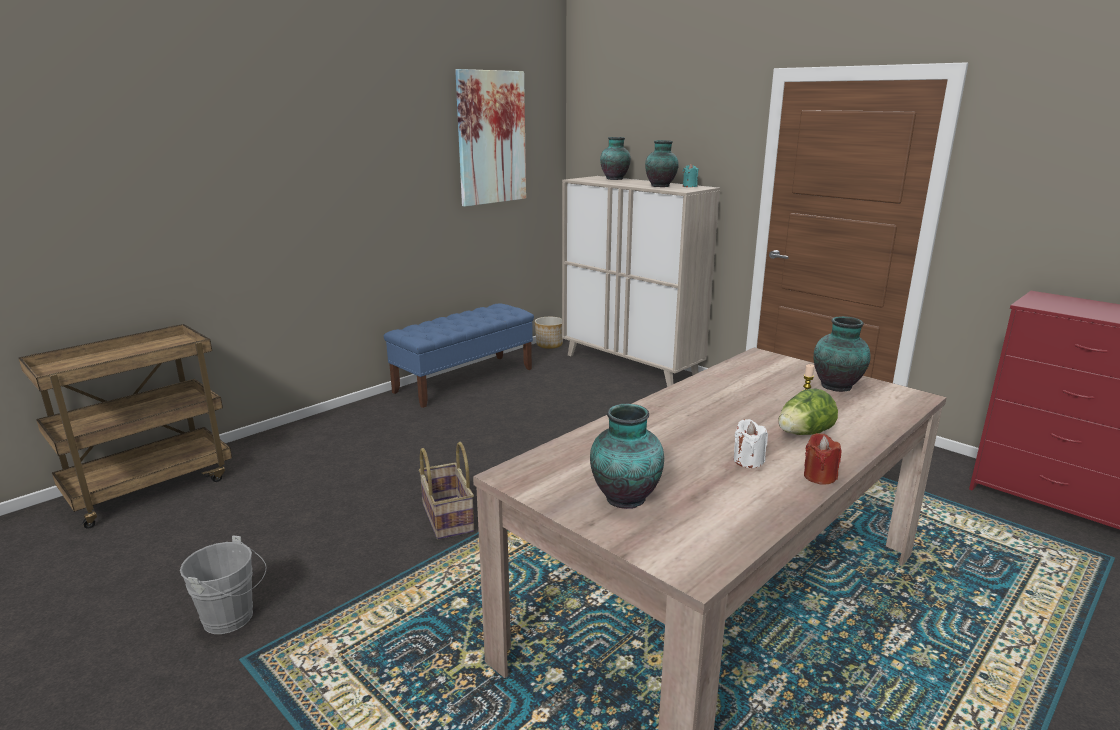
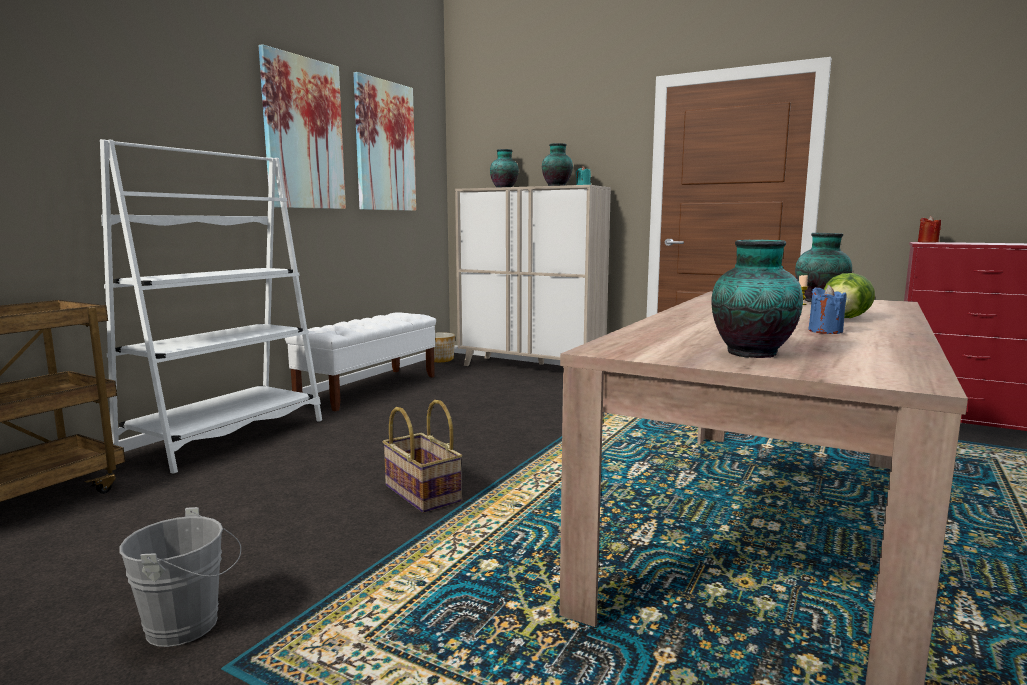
camera: 15 degrees left, 10 degrees down
(323, 430) = (226, 437): none -> white bookcase
(401, 142) = (303, 134): none -> picture
(465, 380) = (369, 388): blue bench -> white bench
(748, 461) = (825, 331): white candle -> blue candle
(819, 476) = (906, 334): red candle -> red candle (927, 242)

